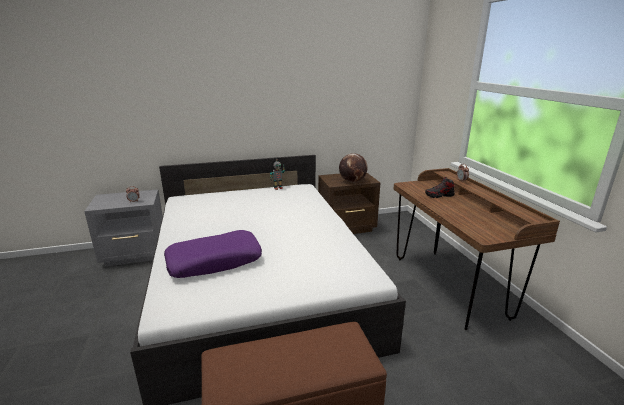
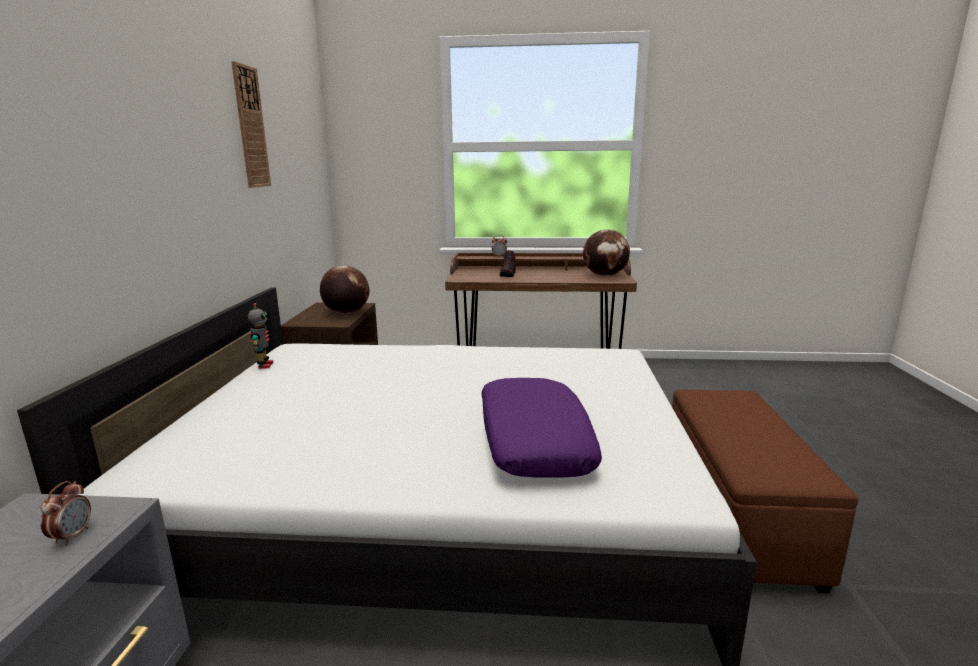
camera: 70 degrees left, 5 degrees down
(322, 72) = (250, 127): none -> wall clock
(492, 229) = (605, 275): none -> globe

